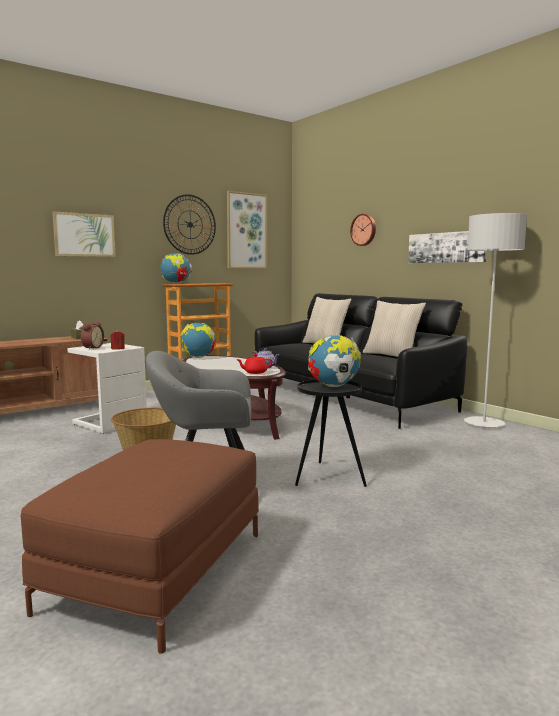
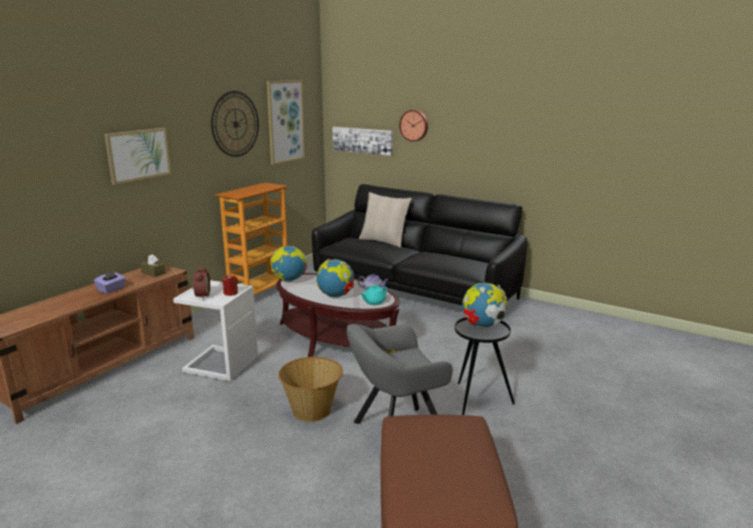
camera: 20 degrees left, 10 degrees up
(31, 342) = (111, 289): none -> purple tissue box
(176, 284) = (233, 194): globe -> globe (336, 296)
(255, 372) = (374, 302): red teapot -> turquoise teapot
(392, 356) = (460, 255): beige pillow -> none
(446, 247) = (504, 154): picture -> picture (362, 140)
(484, 424) = (546, 312): grey floor lamp -> none

